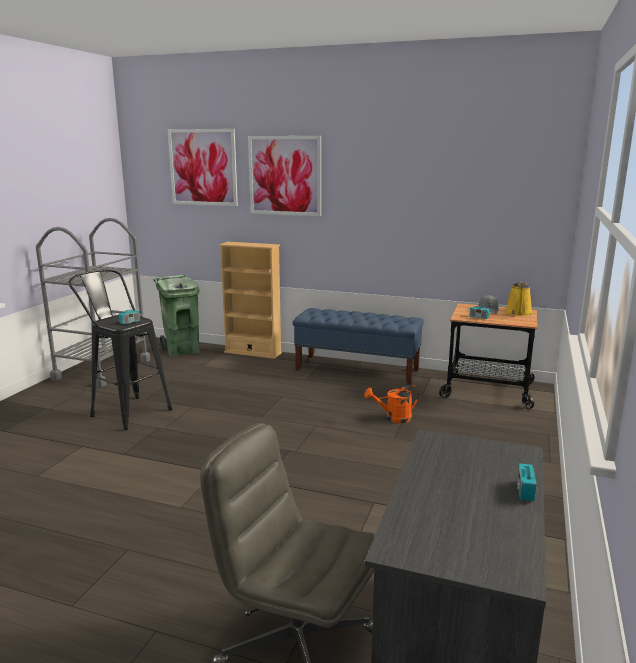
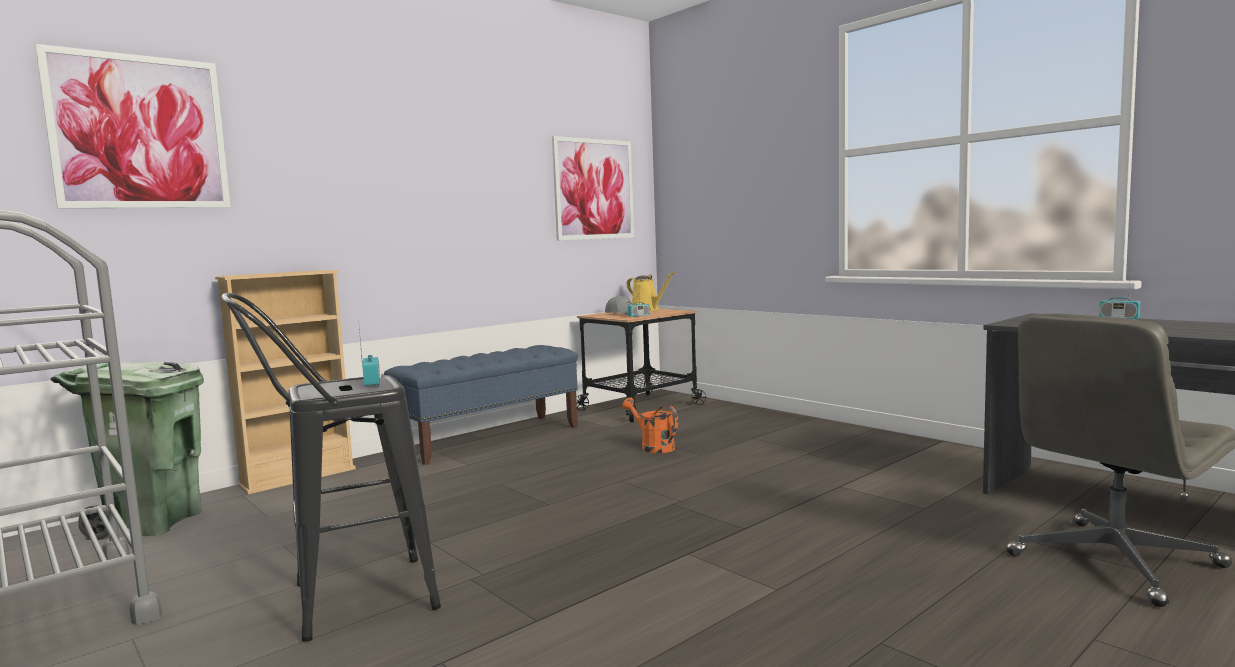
camera: 60 degrees left, 10 degrees down
(285, 176) = (322, 154): picture -> picture (594, 189)
(393, 418) = (653, 447): orange watering can -> orange watering can turned 120 degrees clockwise

